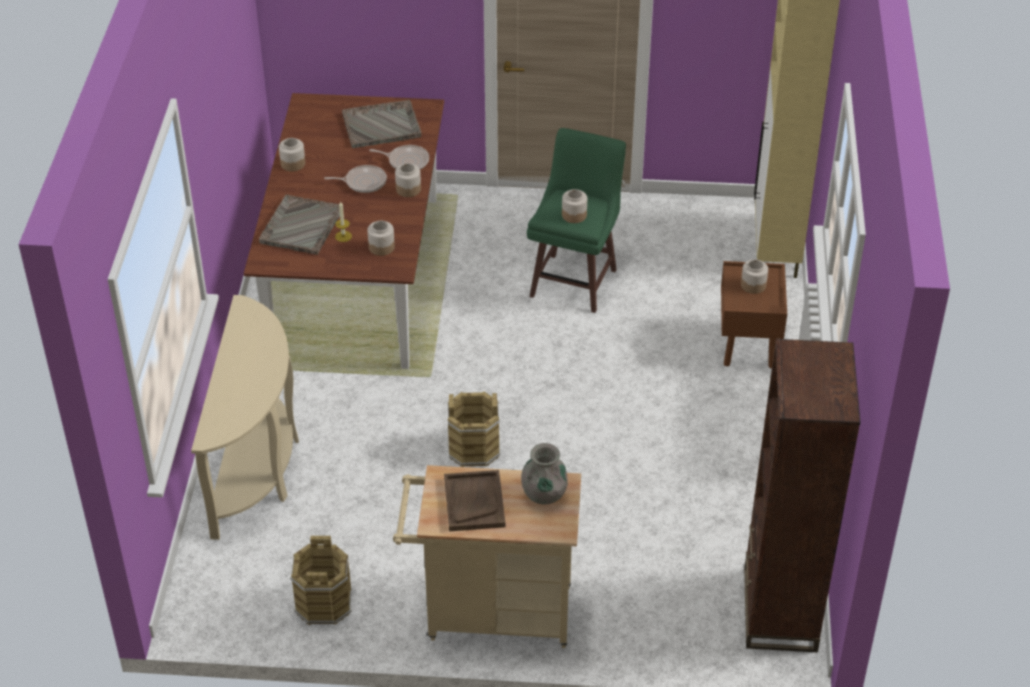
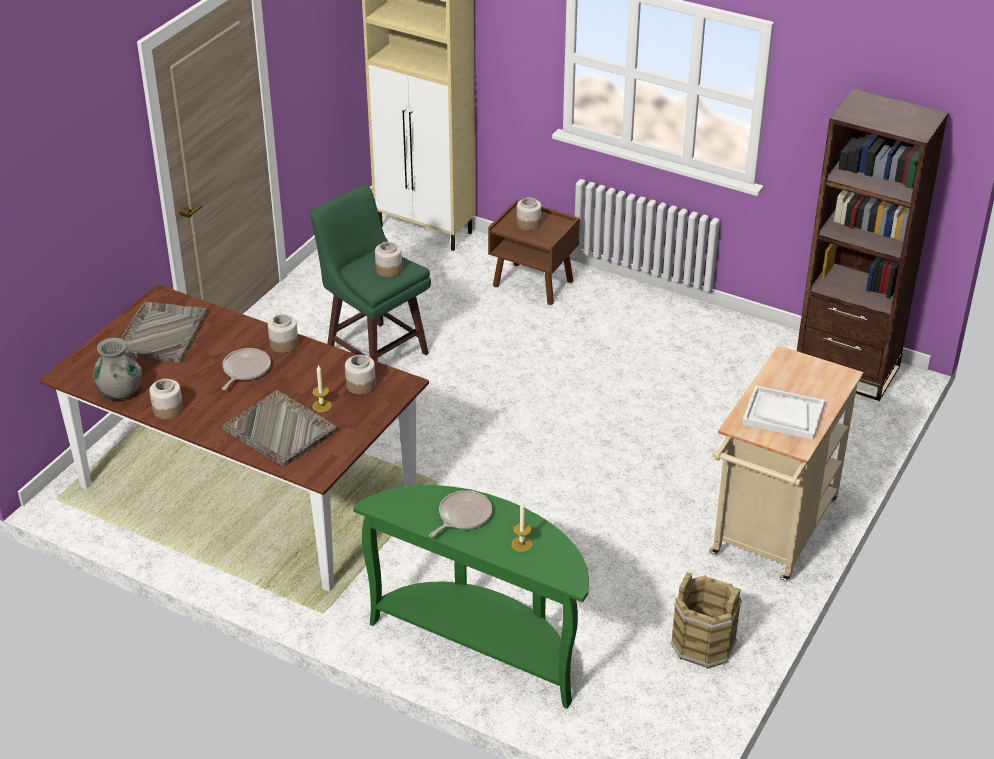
camera: 65 degrees left, 5 degrees down
(237, 397) = (521, 544): none -> candle
(257, 467) = (483, 643): beige console table -> green console table
(406, 161) = (237, 333): frying pan -> frying pan (462, 516)
(474, 448) = (555, 482): brown bucket -> none
(474, 502) = (783, 415): brown tray -> white tray
(544, 494) = (793, 372): grey vase -> grey vase (120, 392)

